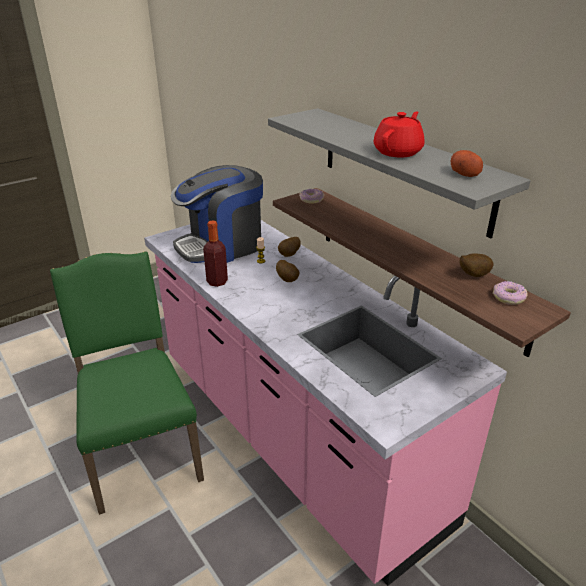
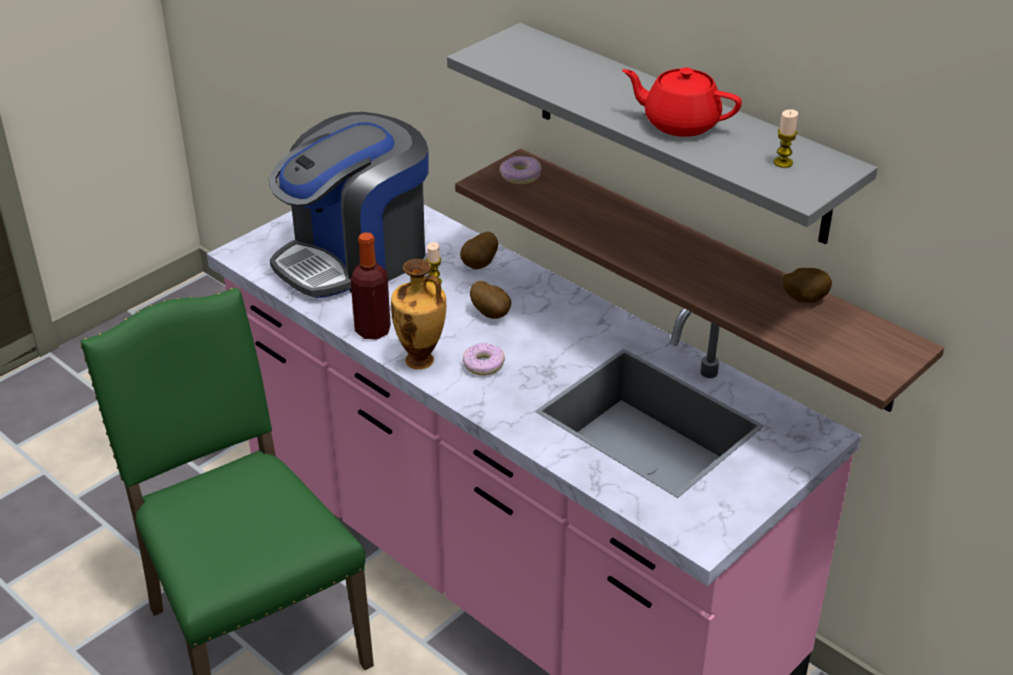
camera: 10 degrees left, 5 degrees up
(238, 300) = (421, 361): none -> vase
(398, 152) = (679, 123): red teapot -> red teapot turned 90 degrees counterclockwise
(463, 173) = (783, 163): potato -> candle
(508, 297) = (858, 333): donut -> donut (483, 365)

